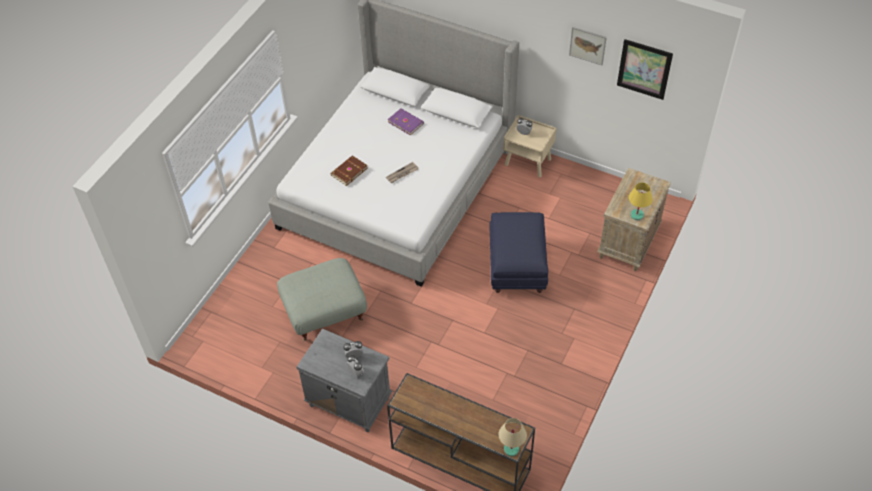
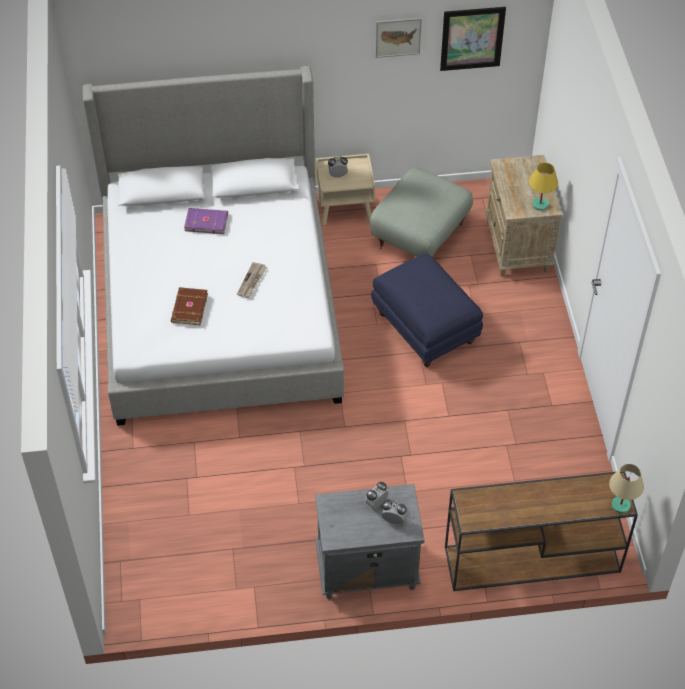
camera: 35 degrees left, 0 degrees up
(325, 312) = (256, 488): grey ottoman -> grey ottoman (419, 236)

